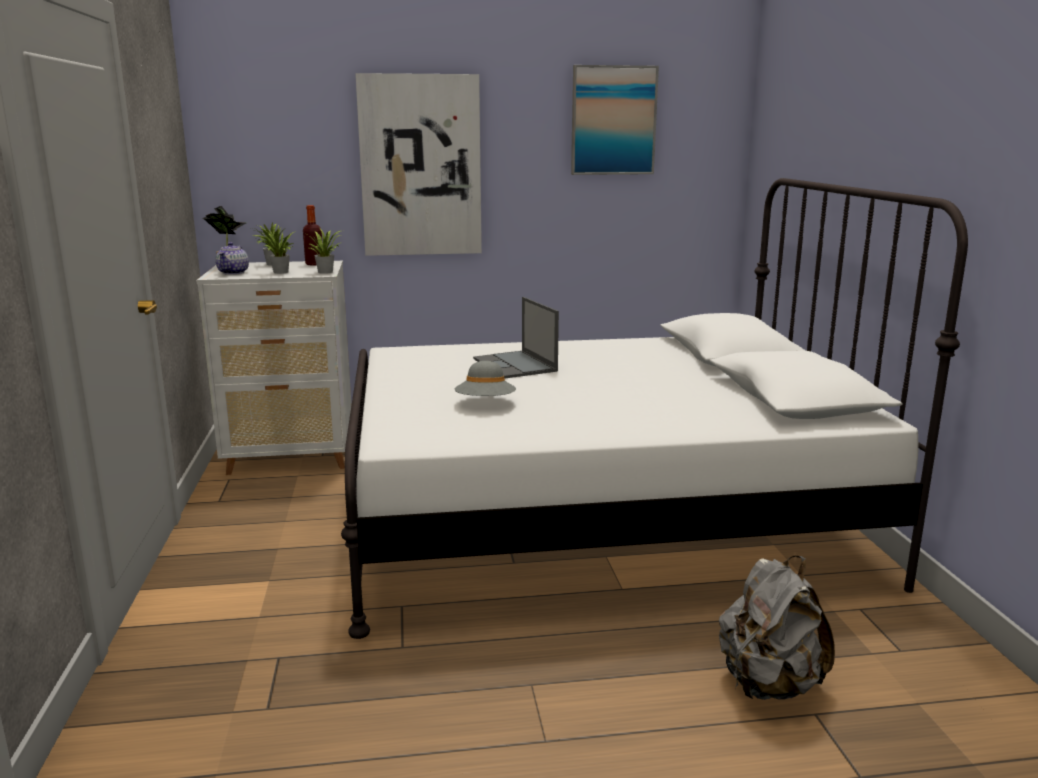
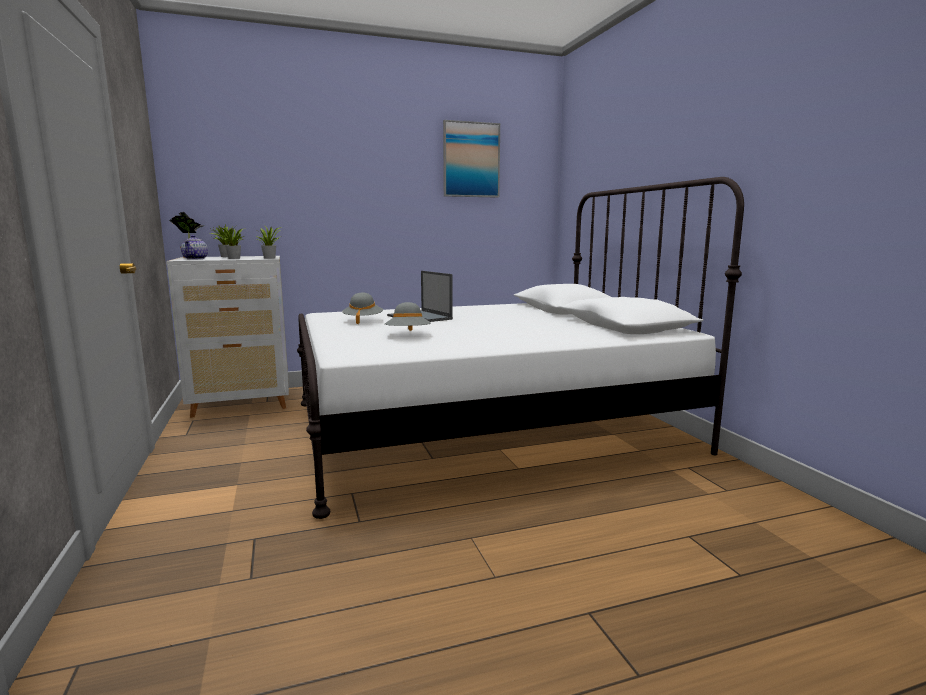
camera: 10 degrees left, 5 degrees down
(314, 264) = (258, 256): bottle -> none
(420, 166) = (337, 187): picture -> none
(437, 369) = (363, 320): none -> grey hat
(768, 684) = (647, 520): grey backpack -> none

